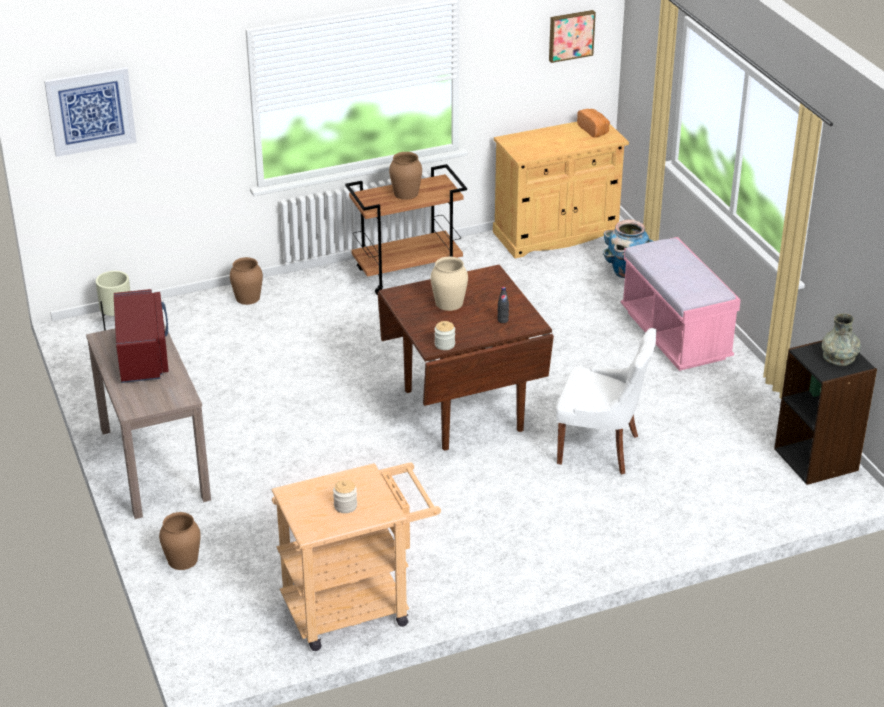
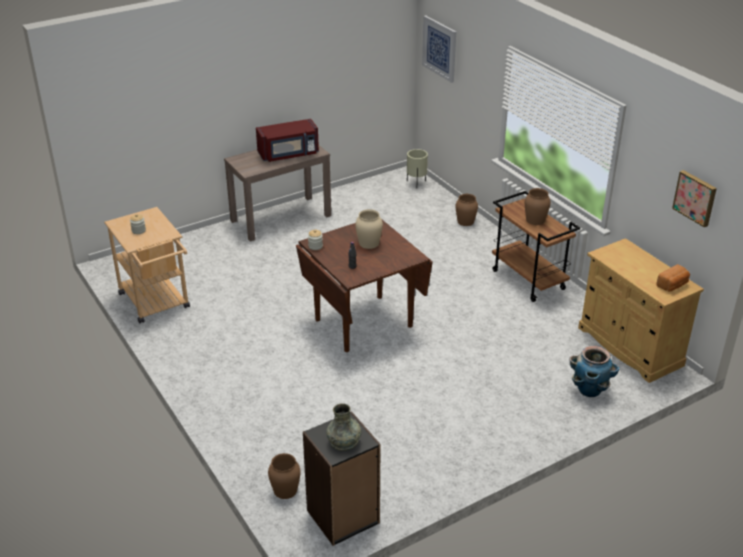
camera: 80 degrees right, 0 degrees up
(182, 560) = (196, 240): brown vase -> brown vase (285, 490)
(600, 449) = (332, 391): white chair -> none
(675, 335) = (501, 424): pink bench -> none

